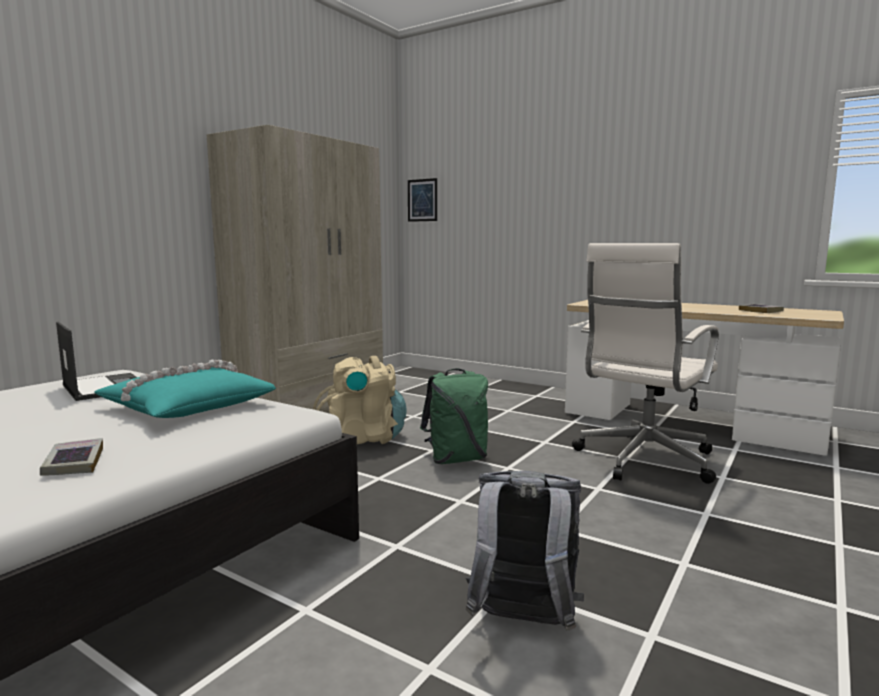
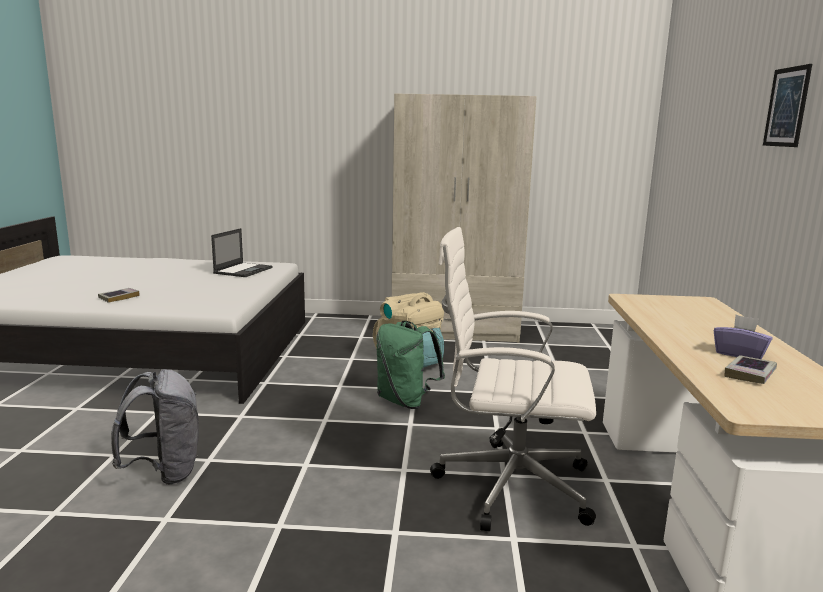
camera: 60 degrees right, 5 degrees up
(187, 406) = (219, 290): turquoise pillow -> none
(422, 200) = (664, 140): picture -> picture (787, 107)
(722, 308) = (739, 354): none -> purple tissue box

